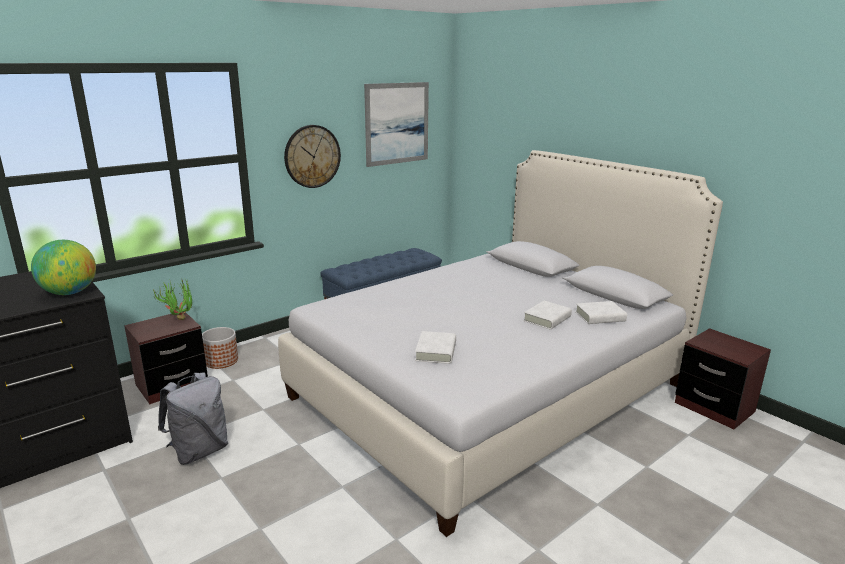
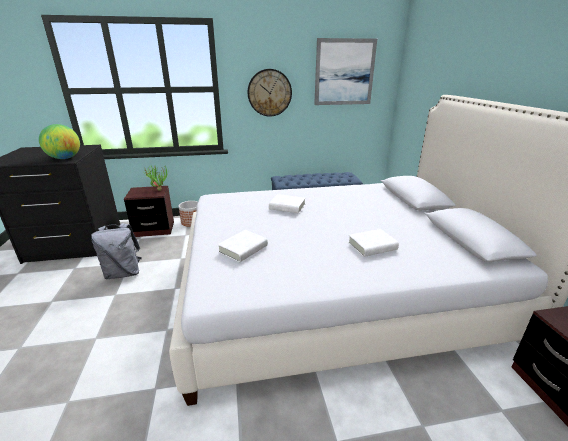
camera: 30 degrees right, 5 degrees up
(600, 317) = (429, 258): white book -> white book (287, 207)

